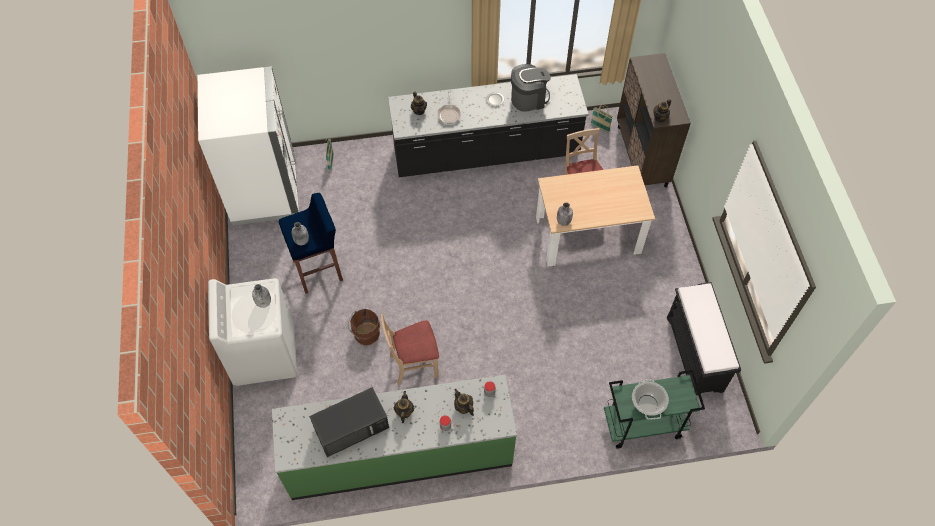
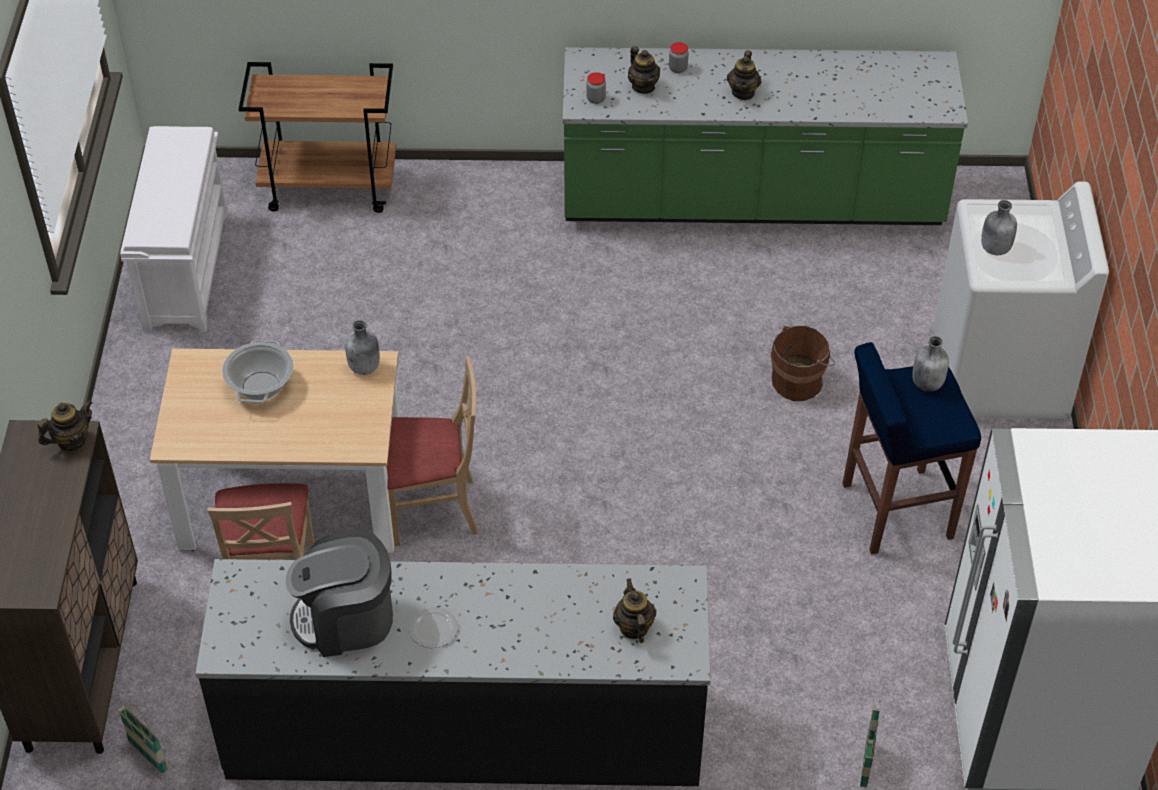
camera: 170 degrees left, 10 degrees down
(352, 426) = (831, 85): black microwave -> none
(414, 364) = (710, 321): beige chair -> beige chair (432, 510)
(449, 114) = (559, 608): frying pan -> none
(642, 425) = (330, 187): green cart -> brown cart
(647, 403) = (334, 90): cooking pot -> cooking pot (261, 386)
(695, 354) = (186, 269): black bench -> white bench

